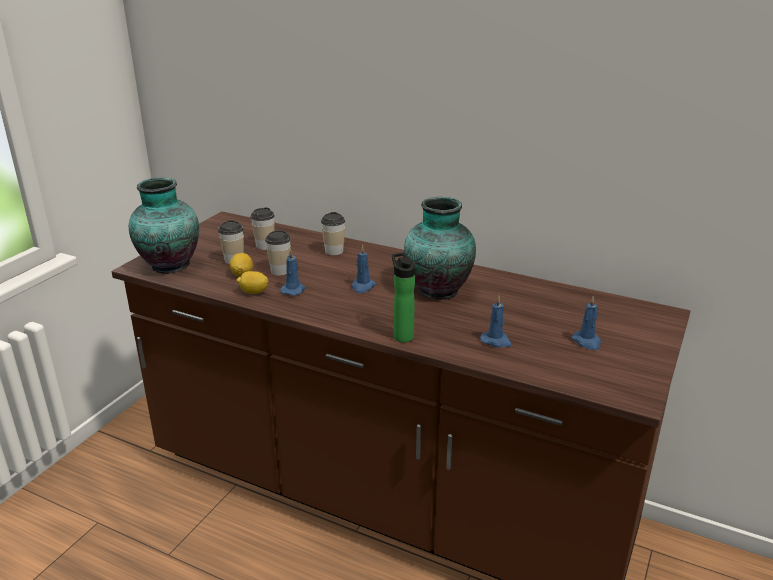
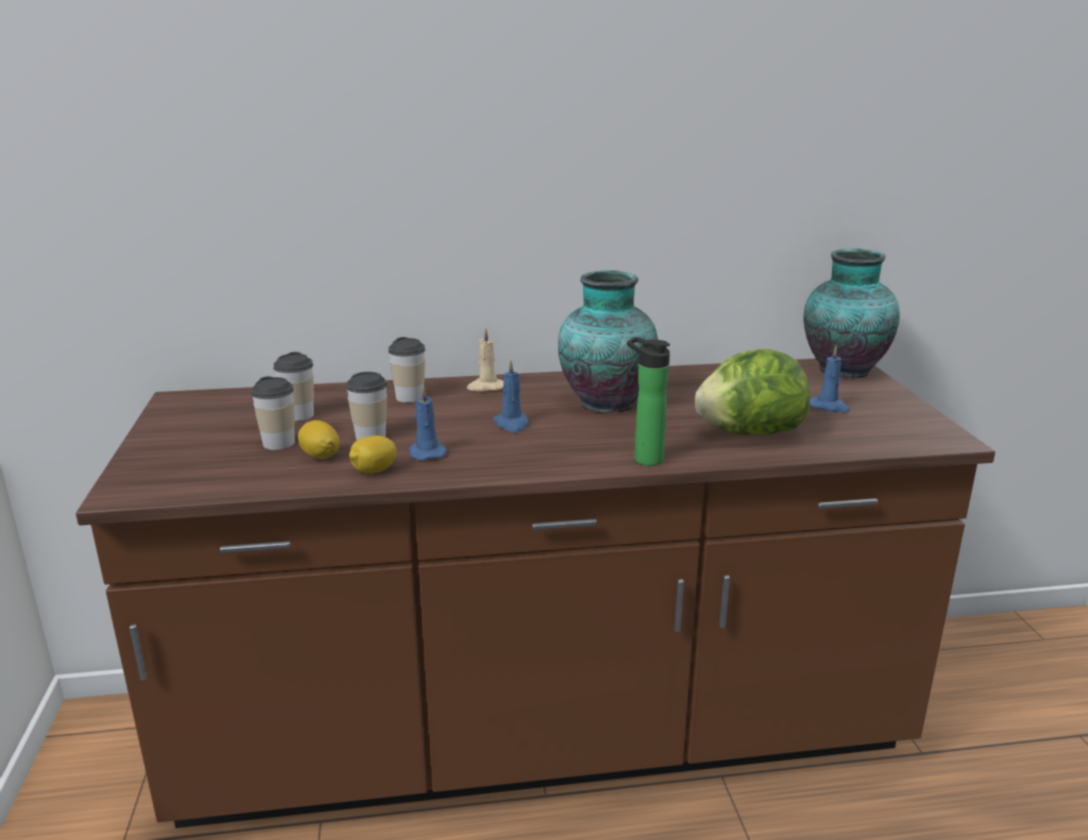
camera: 35 degrees left, 5 degrees down
(168, 265) = (177, 477): vase -> vase (842, 370)
(384, 257) = (485, 387): none -> beige candle
(496, 341) = (749, 433): blue candle -> lettuce

